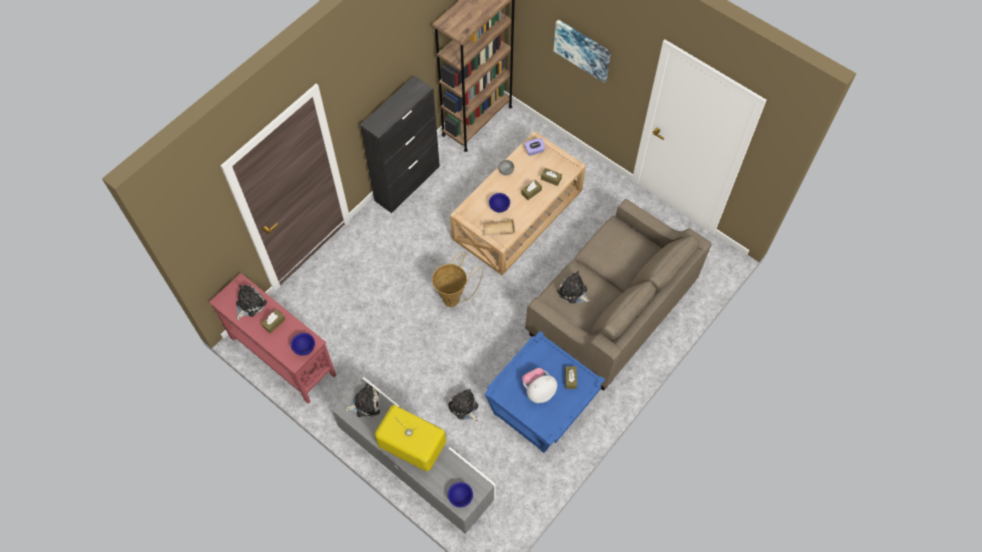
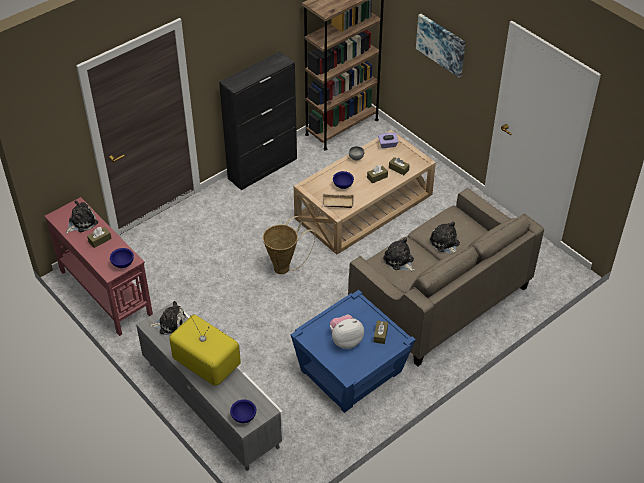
camera: 10 degrees right, 15 degrees down
(464, 407) = (272, 361): plush toy -> plush toy (445, 243)

